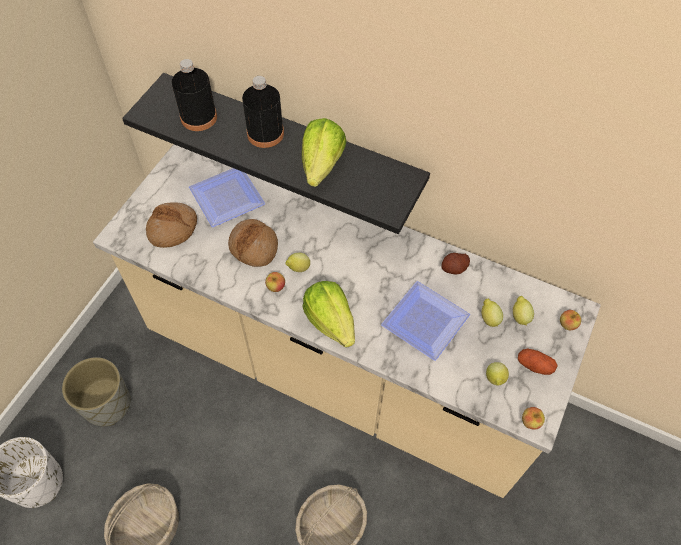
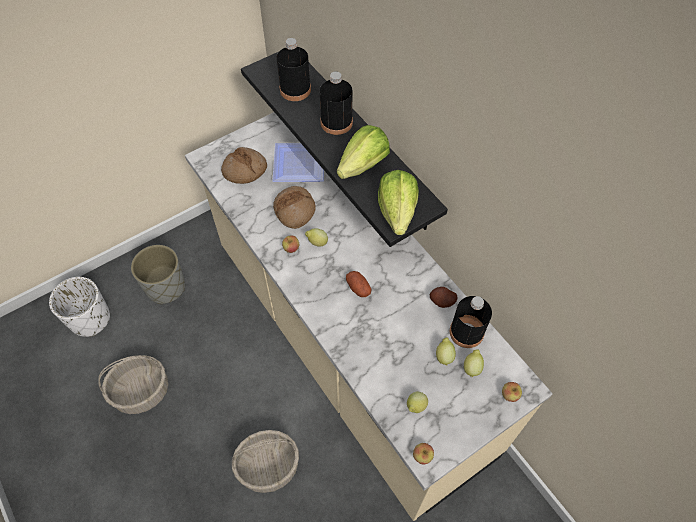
camera: 30 degrees right, 0 degrees up
(330, 321) = (315, 295): lettuce -> lettuce (397, 212)
(422, 322) = (386, 331): plate -> none
(494, 286) = (466, 332): none -> black bottle
(534, 365) = (457, 413): potato -> potato (358, 288)

